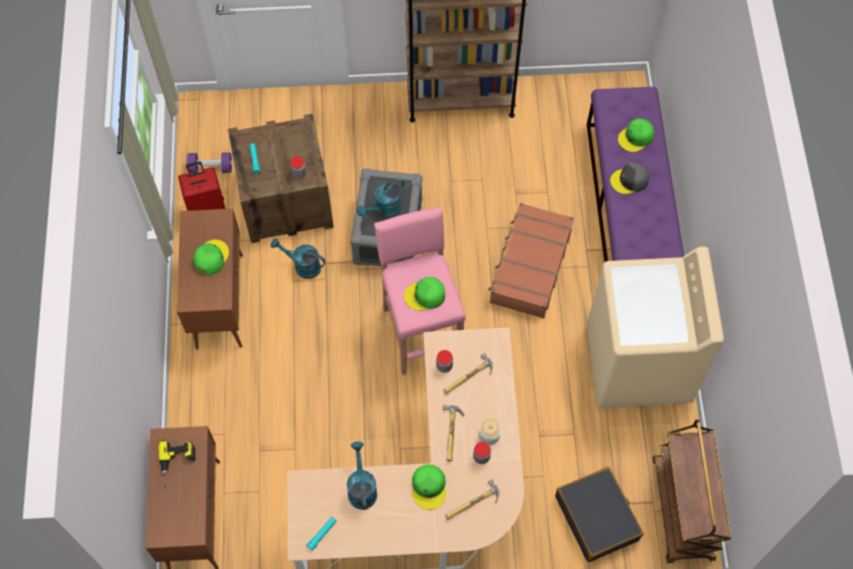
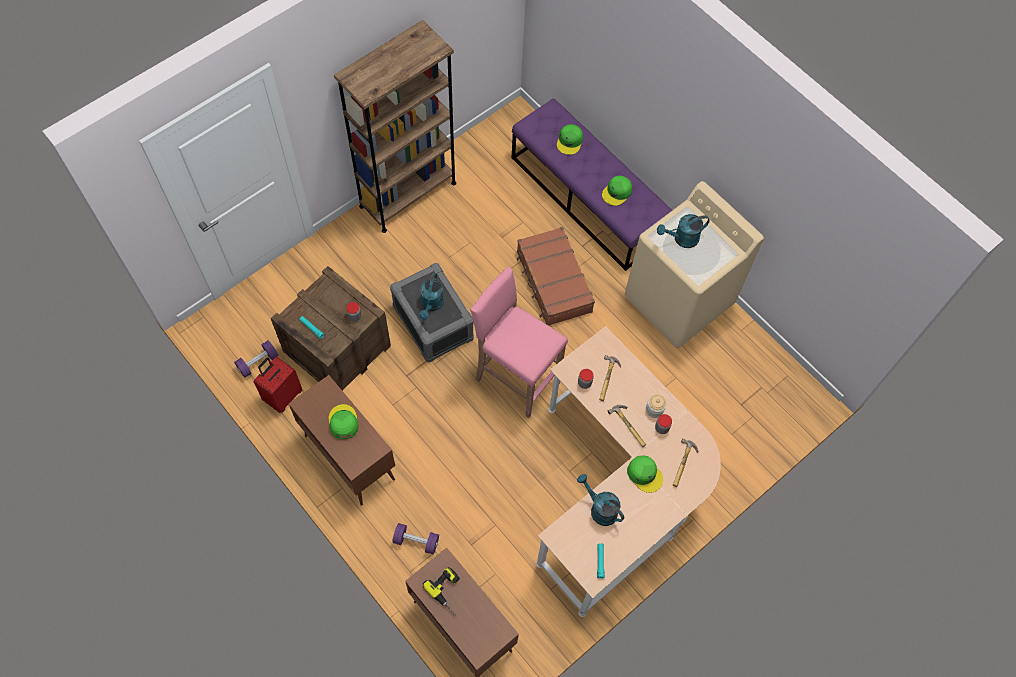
camera: 40 degrees left, 0 degrees up
(216, 413) = (416, 541): none -> purple dumbbell
(302, 266) = (391, 389): turquoise watering can -> turquoise watering can (681, 239)
(425, 295) = (529, 342): green cap -> green cap (617, 192)
(597, 518) = (736, 423): black suitcase -> none
(629, 180) = (590, 174): grey cap -> none
(682, 510) = (783, 379): brown cart -> none

